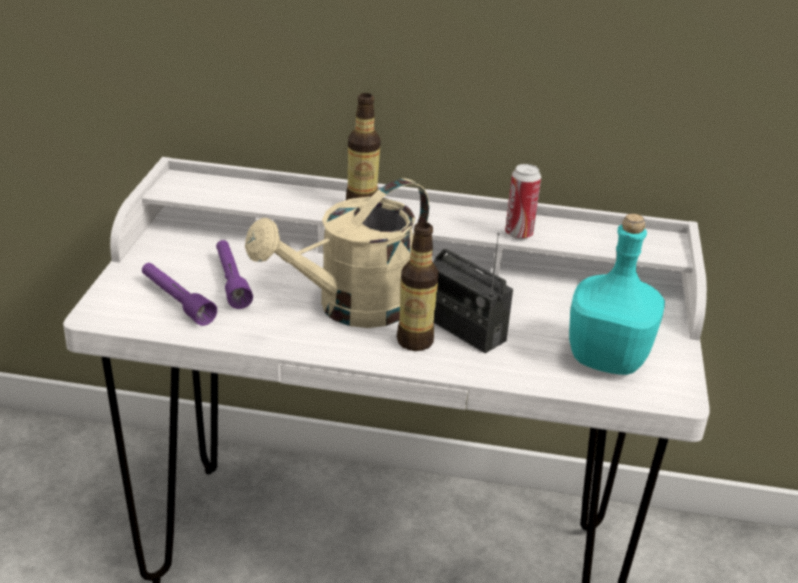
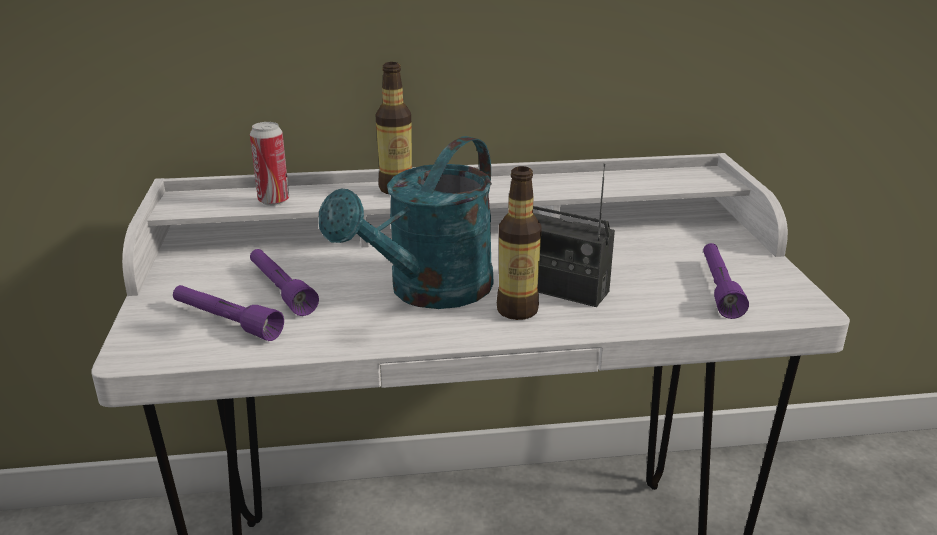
camera: 15 degrees left, 5 degrees down
(350, 309) = (429, 292): beige watering can -> turquoise watering can
(519, 234) = (571, 188): can -> can (274, 201)
(609, 359) = (719, 288): turquoise bottle -> purple flashlight

